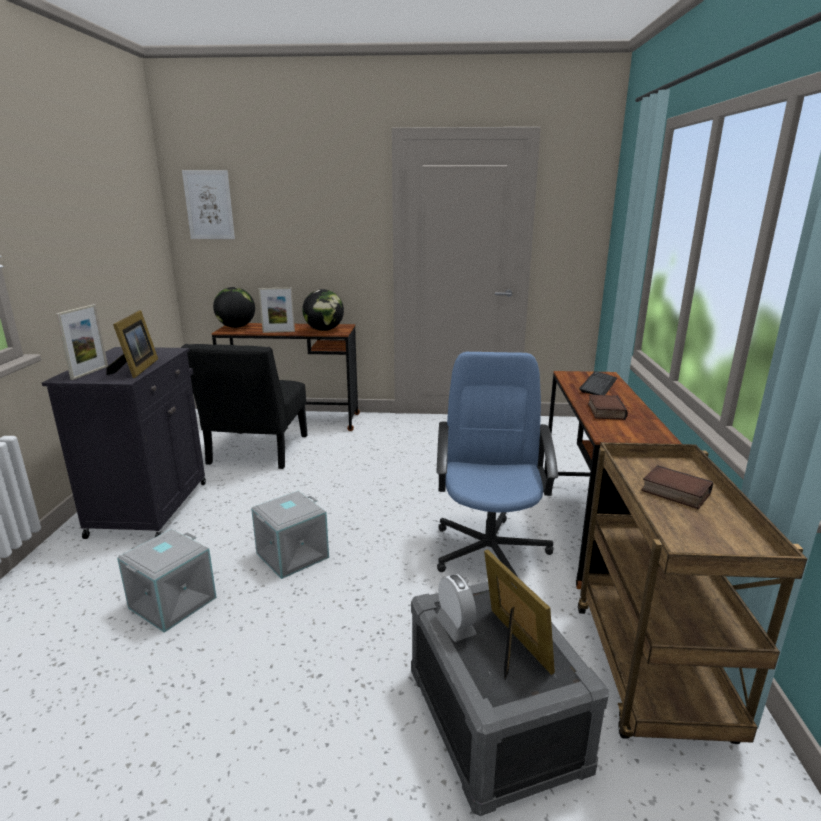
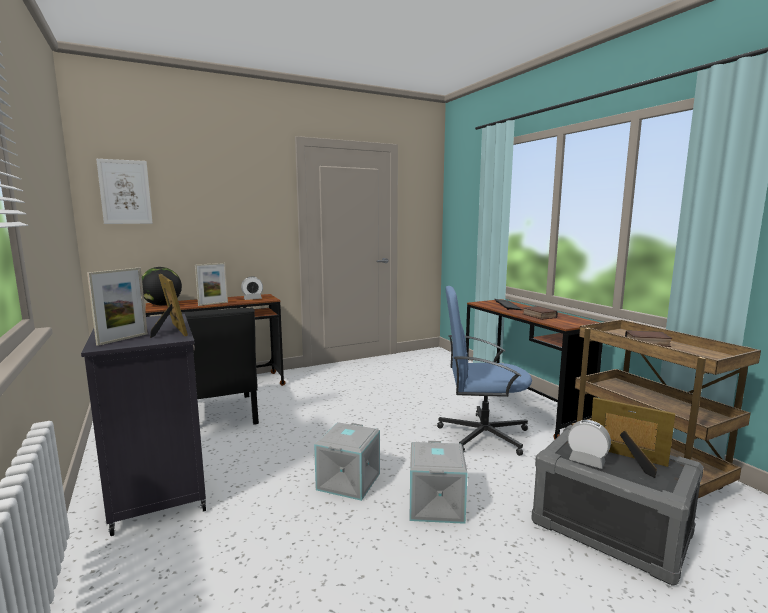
camera: 30 degrees left, 10 degrees down
(90, 372) = (123, 339): picture frame -> picture frame turned 45 degrees clockwise
(173, 603) = (288, 553): grey storage box -> grey storage box (437, 505)
(324, 330) = (252, 299): globe -> alarm clock
(490, 550) = (482, 435): blue office chair -> blue office chair turned 60 degrees counterclockwise

